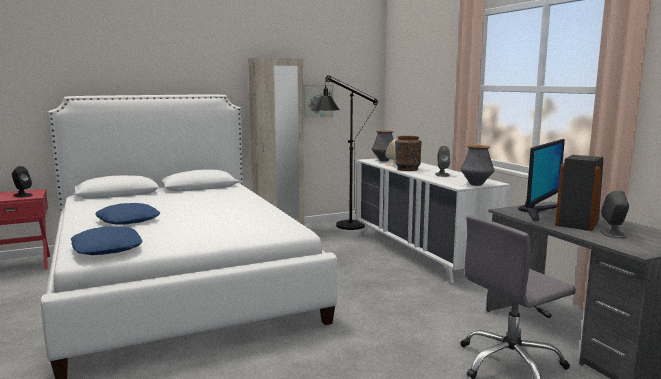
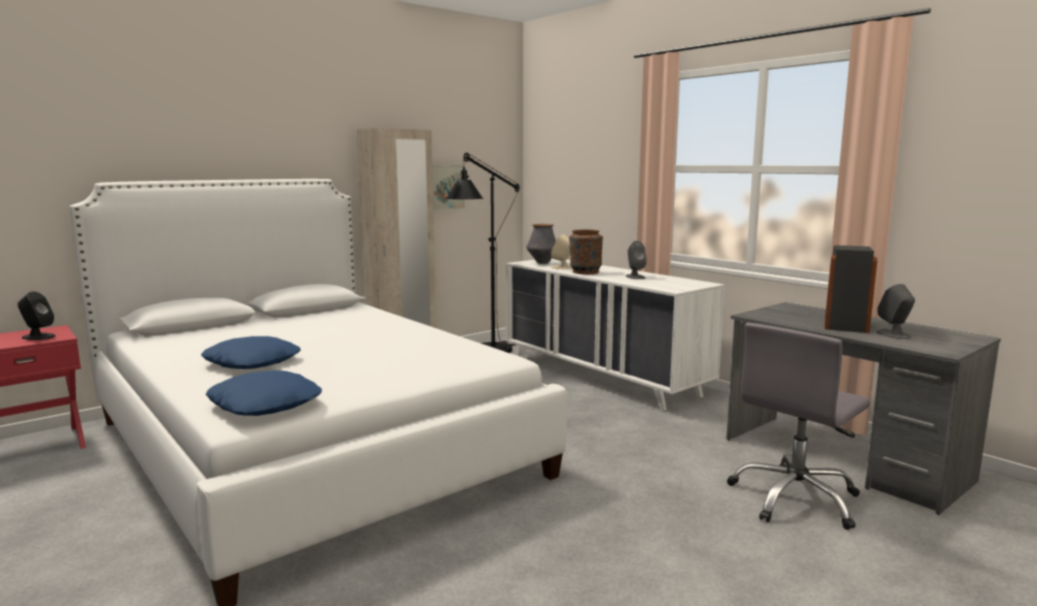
camera: 15 degrees left, 0 degrees up
(476, 184) = (689, 287): vase -> none
(538, 211) = (787, 314): monitor -> none

